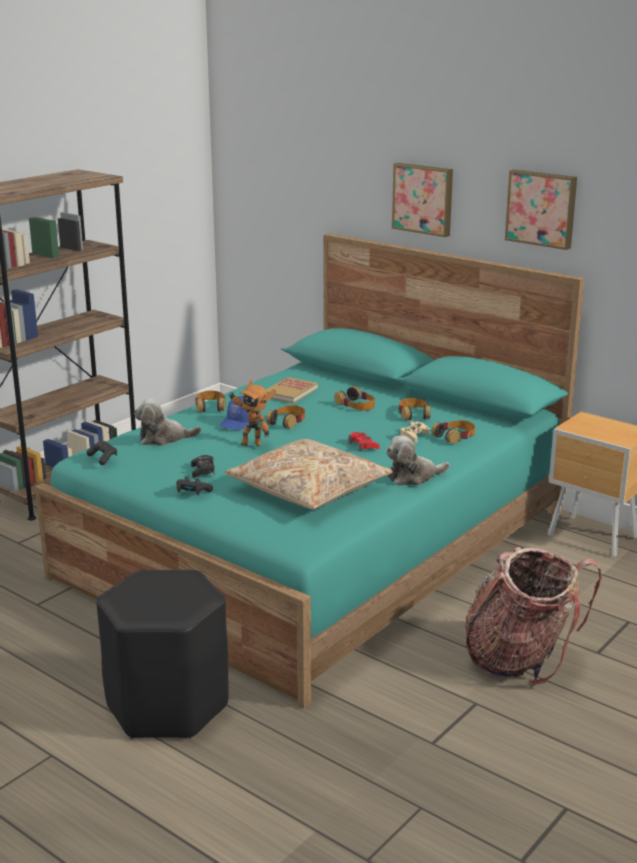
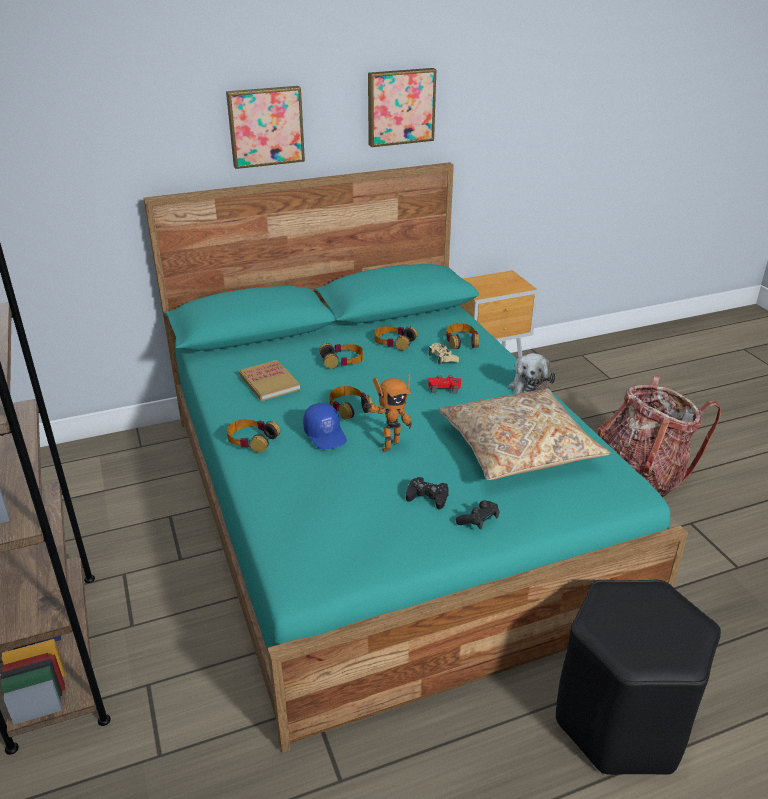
camera: 60 degrees left, 10 degrees up
(103, 458) = (330, 561): black game controller -> none
(164, 438) = (323, 497): plush toy -> none

